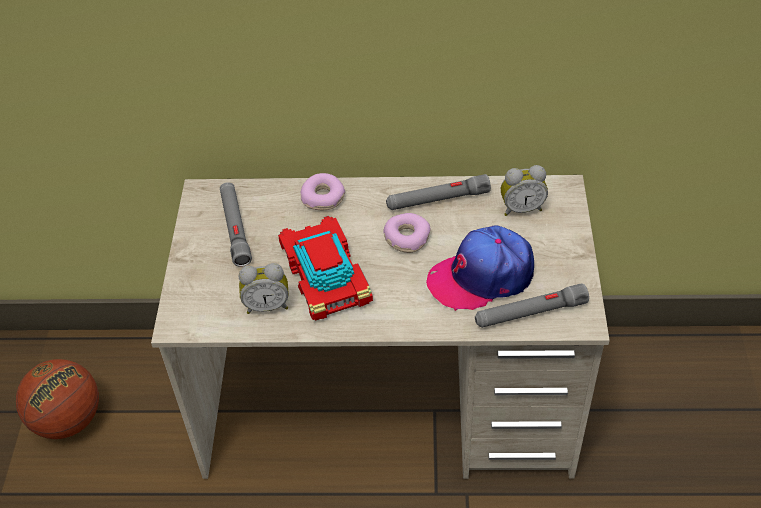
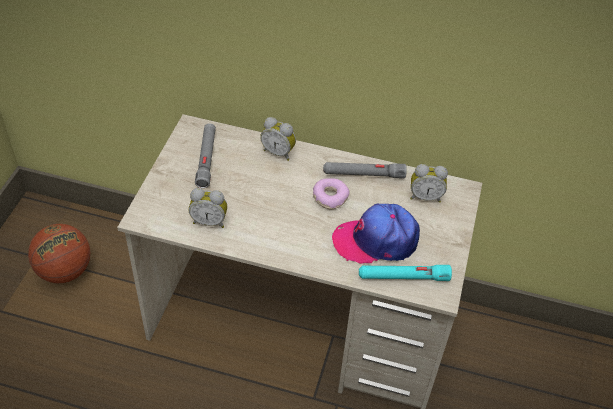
camera: 10 degrees right, 0 degrees up
(323, 198) = (278, 152): donut -> alarm clock
(326, 274) = (260, 209): toy car -> none
(530, 313) = (403, 277): grey flashlight -> turquoise flashlight

